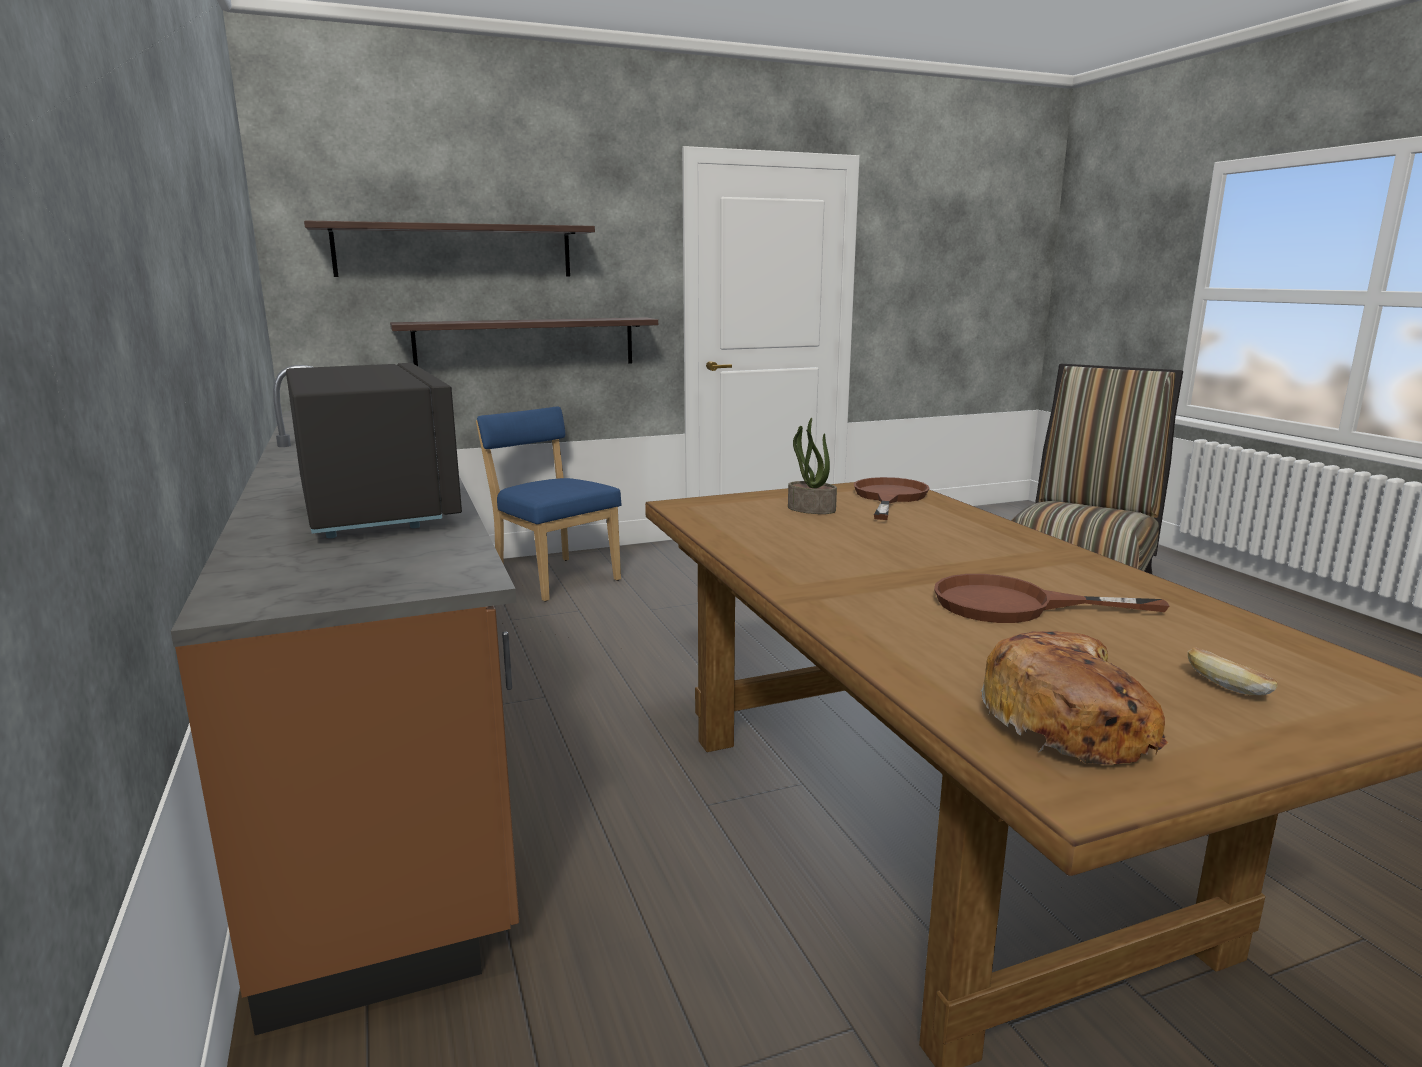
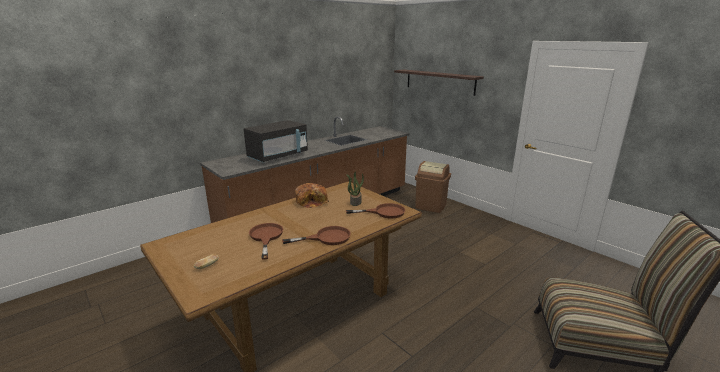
camera: 70 degrees right, 5 degrees up
(526, 343) = (456, 119): shelf -> none
(554, 577) = (431, 206): blue chair -> brown trash can
(1023, 549) = (326, 238): none -> brown frying pan
(1071, 722) = (187, 244): bread -> bread (312, 201)

